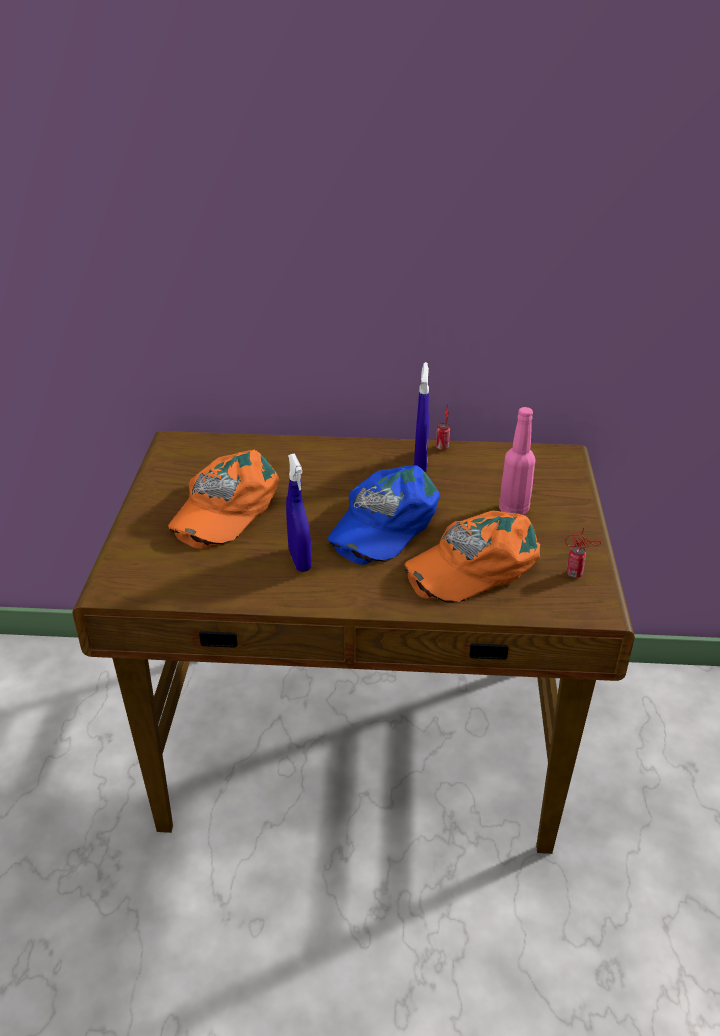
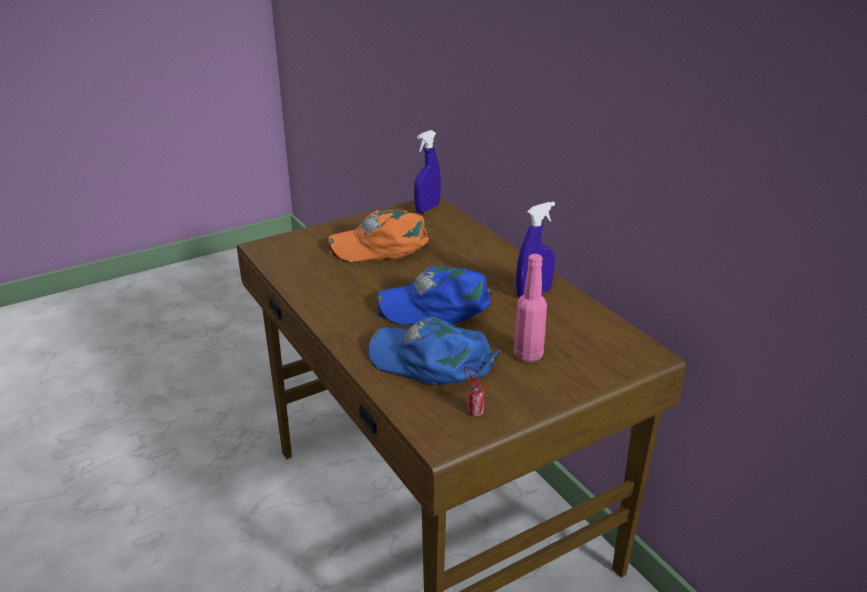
camera: 55 degrees right, 5 degrees down
(299, 560) = (356, 291): blue spray bottle -> blue spray bottle (427, 209)
(442, 446) = (572, 294): can -> none
(473, 564) = (432, 360): orange cap -> blue cap

